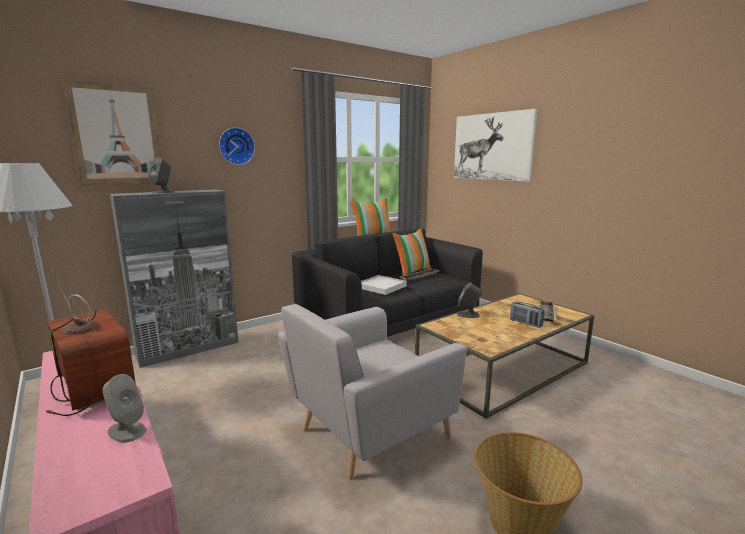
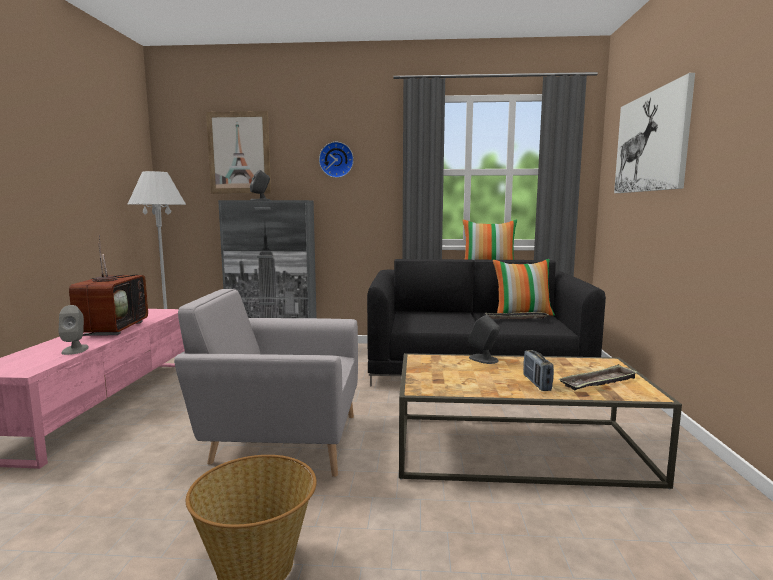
camera: 40 degrees right, 5 degrees down
(382, 287) = (450, 319): white tray -> none

